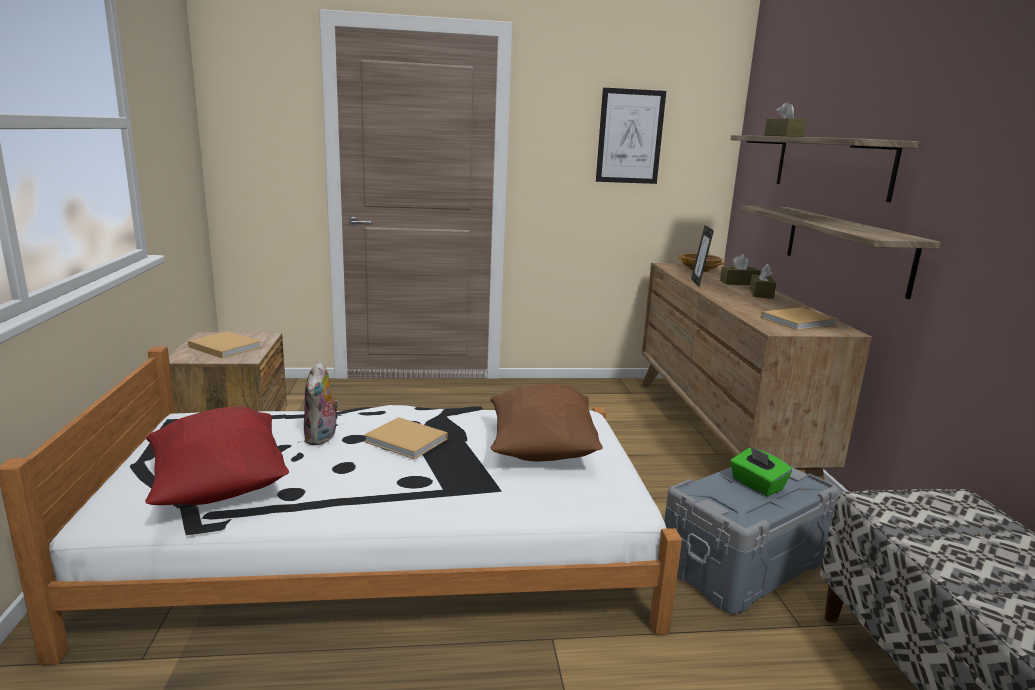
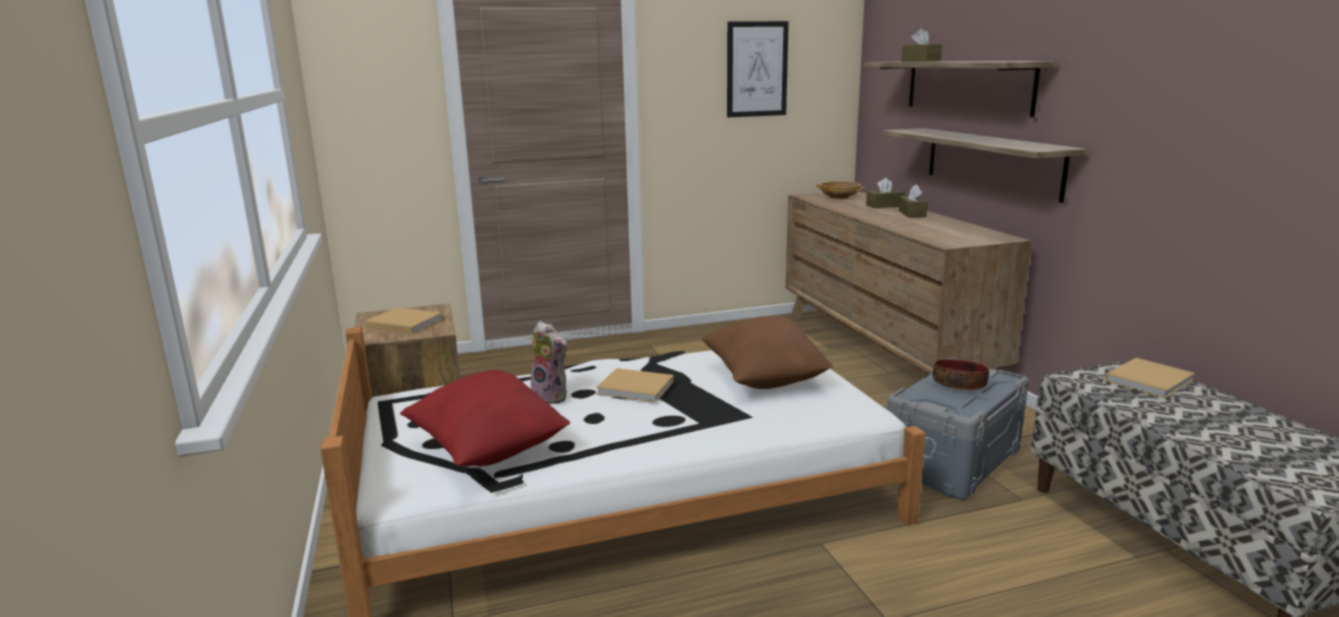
camera: 10 degrees left, 0 degrees up
(322, 438) = (552, 396): plush toy -> plush toy turned 45 degrees counterclockwise
(698, 283) = (848, 209): picture frame -> none
(756, 485) = (959, 385): green tissue box -> bowl
(799, 321) = (963, 234): beige book -> beige book (1150, 380)

